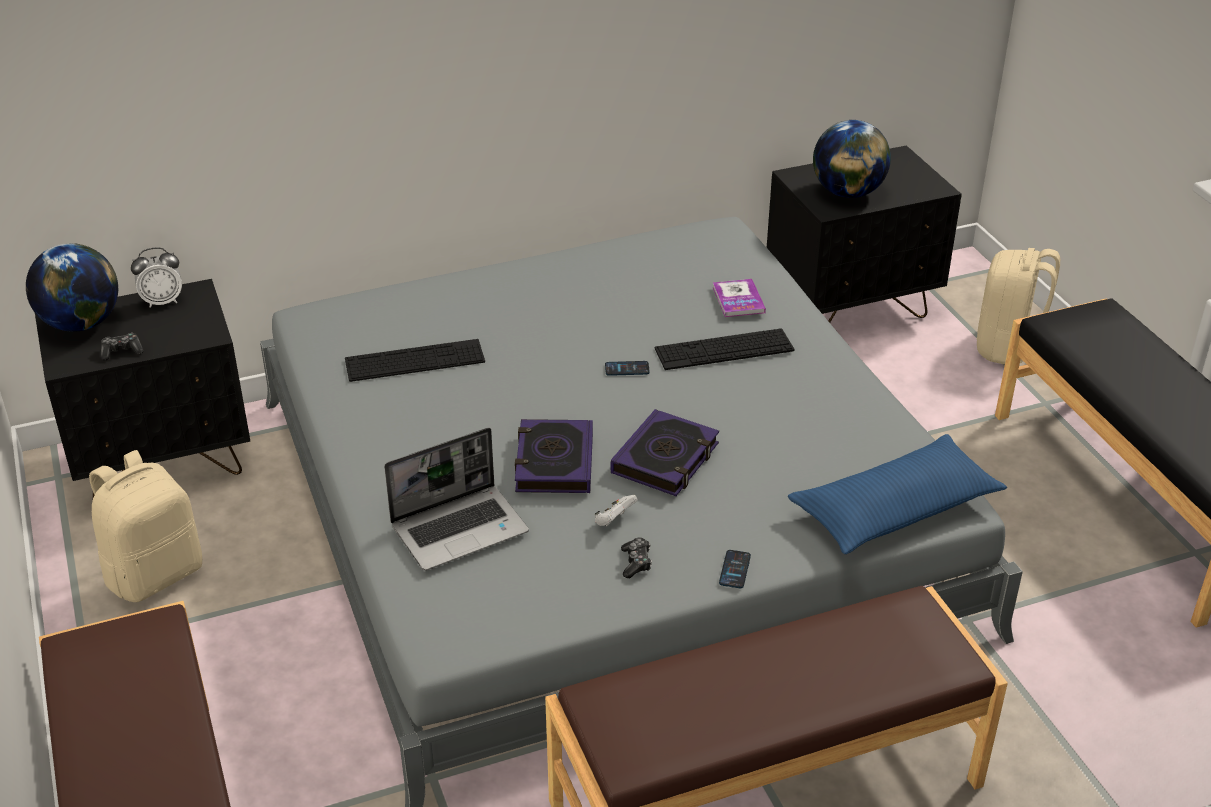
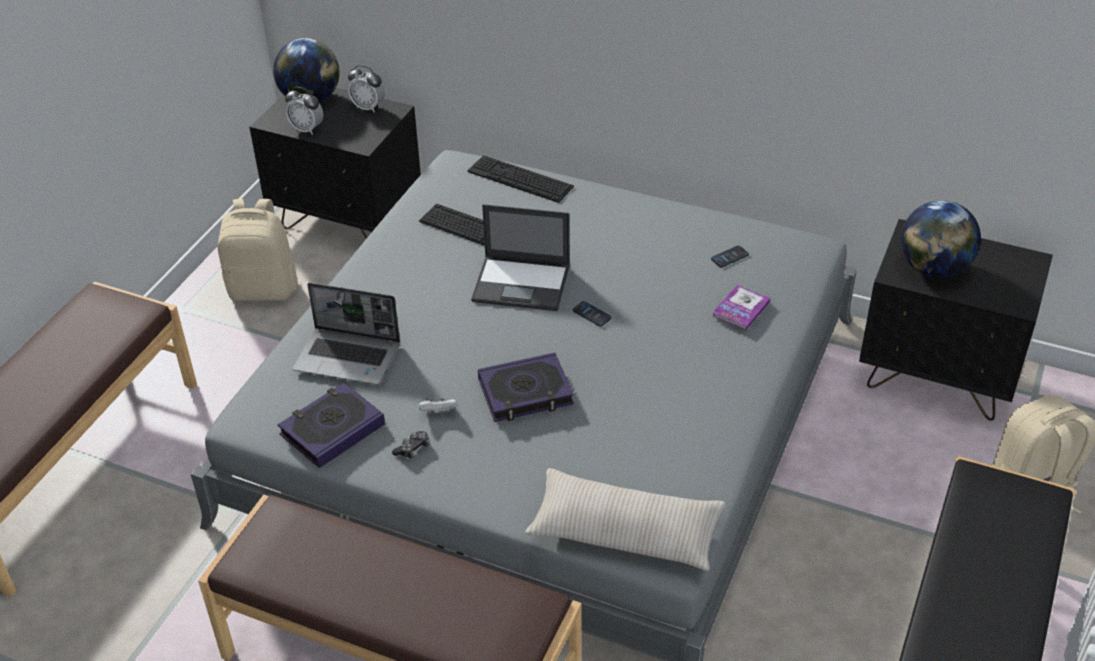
camera: 45 degrees right, 5 degrees up
(122, 351) = (307, 129): game controller -> alarm clock
(531, 378) = (522, 284): none -> laptop
(554, 463) = (455, 350): book -> book (332, 429)
(724, 349) = (678, 340): keyboard -> keyboard (520, 179)
(734, 570) = (462, 496): phone -> phone (729, 257)
(895, 509) = (625, 532): blue pillow -> beige pillow

